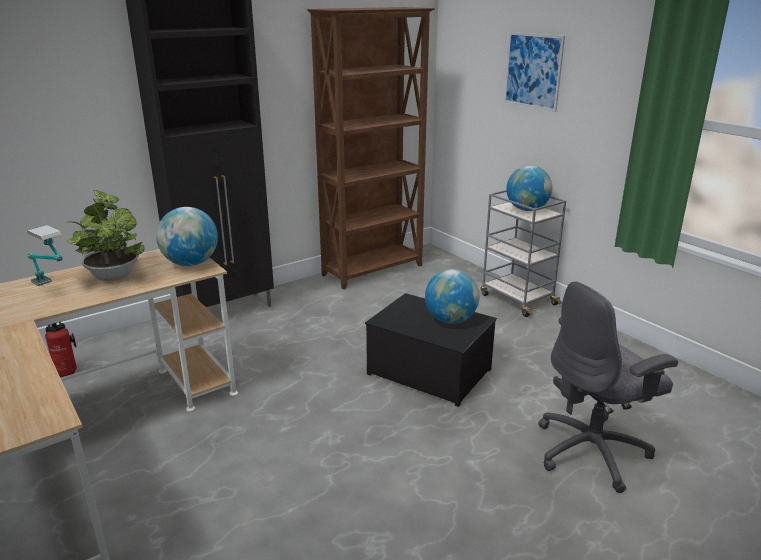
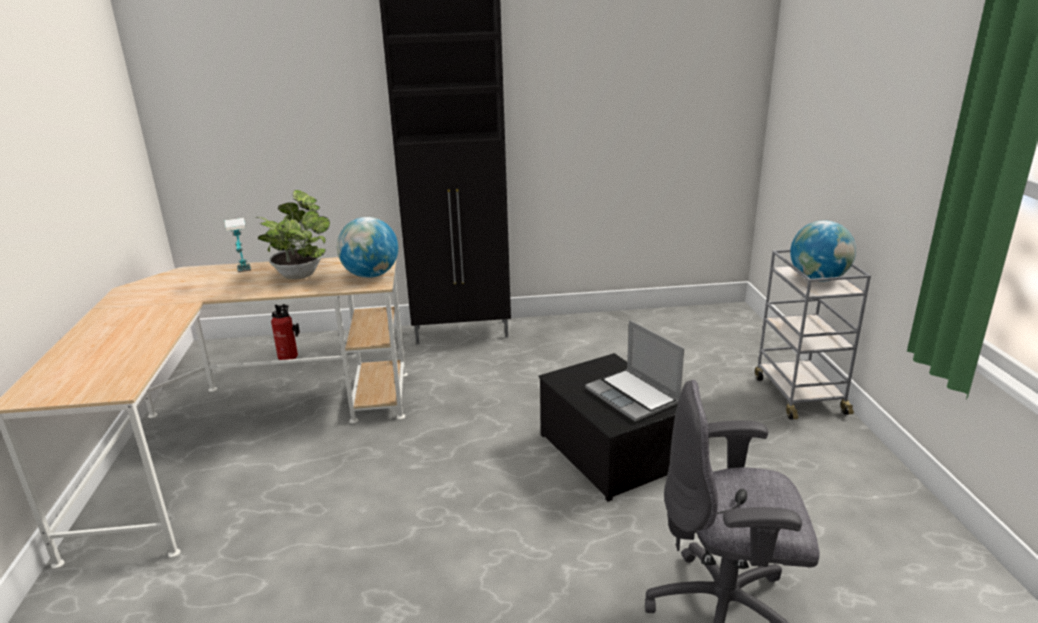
camera: 30 degrees right, 0 degrees up
(374, 270) = (649, 321): brown bookcase -> none
(450, 320) = (634, 396): globe -> laptop
(533, 71) = (858, 93): picture -> none

